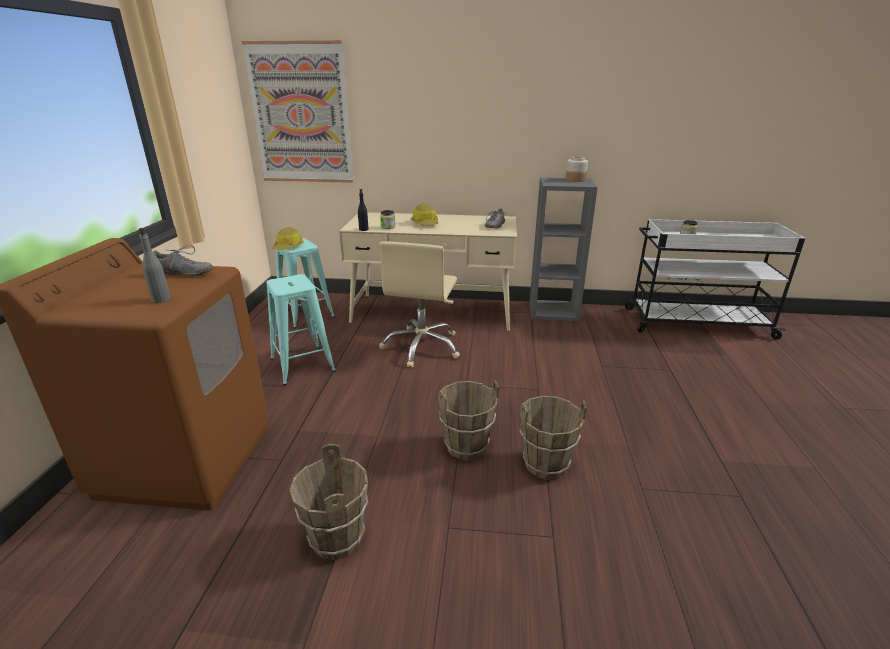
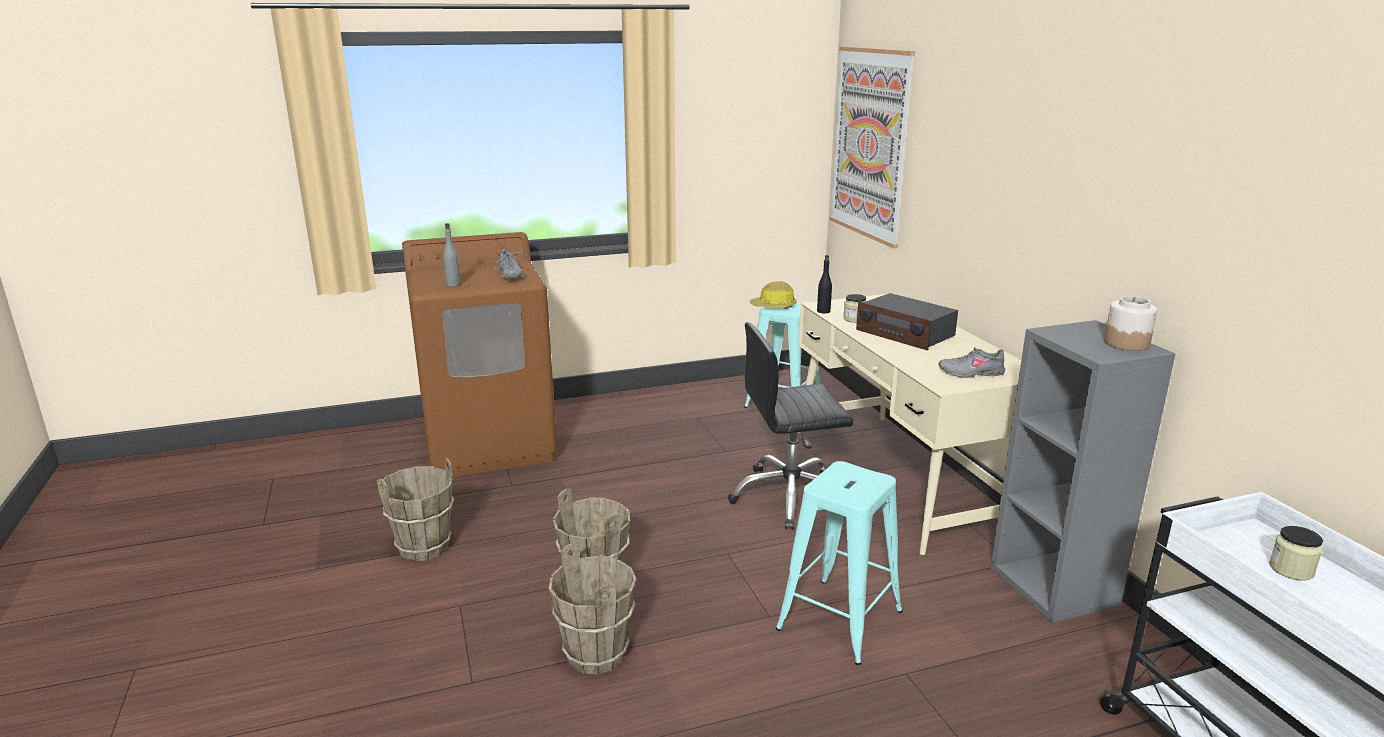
camera: 65 degrees right, 5 degrees down
(302, 364) = (674, 438): turquoise stool -> turquoise stool (839, 620)
(422, 347) = (790, 496): beige office chair -> black office chair
(425, 223) = (905, 333): hard hat -> radio

